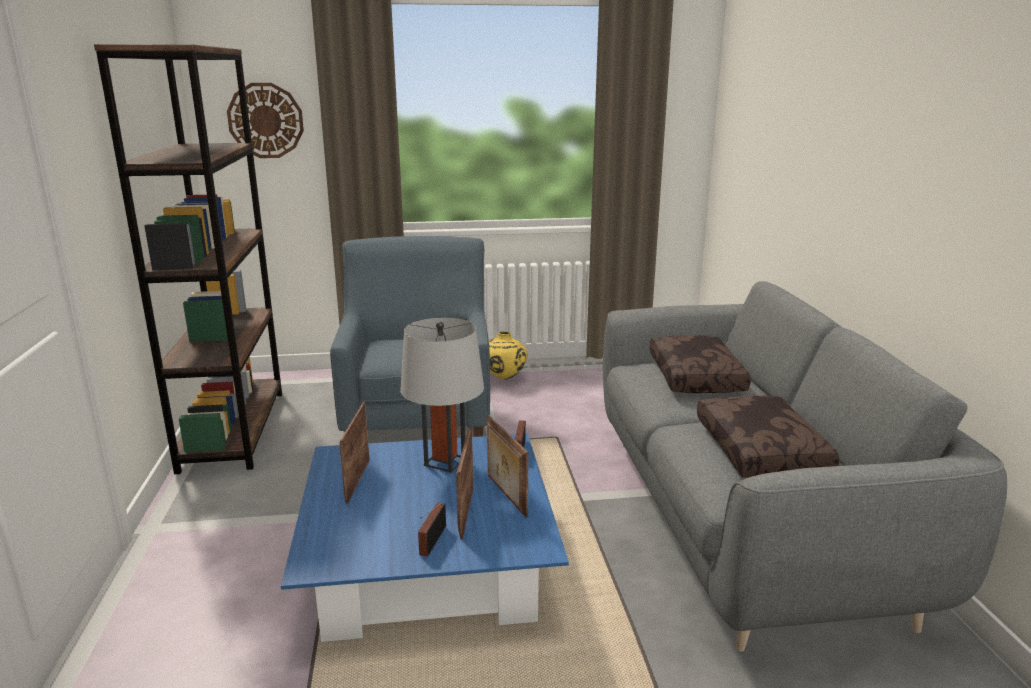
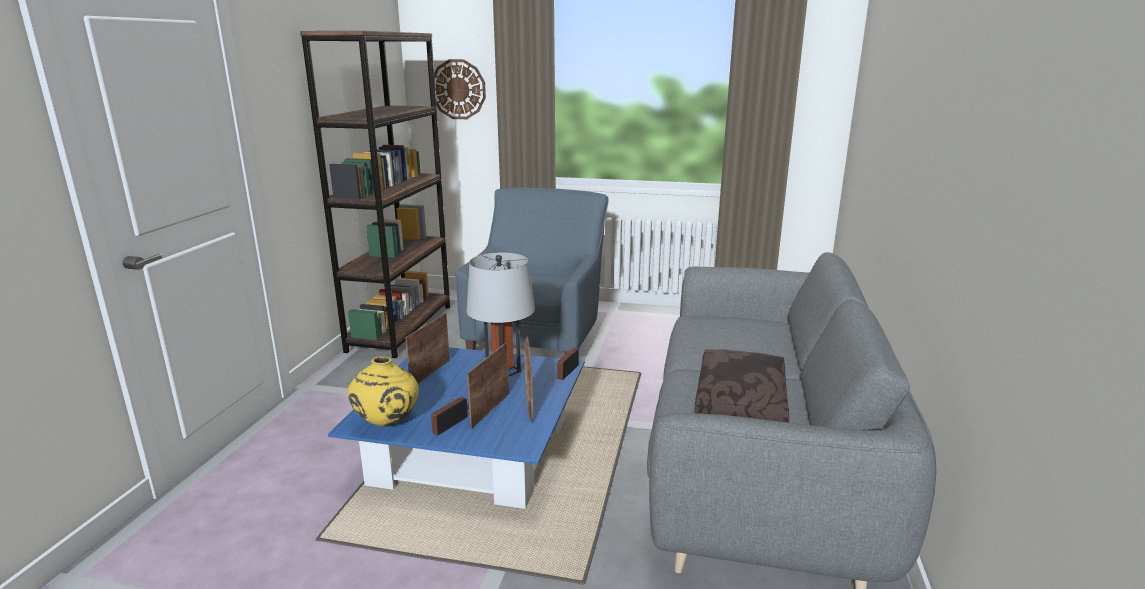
camera: 20 degrees right, 0 degrees up
(503, 378) = (628, 319): yellow vase -> yellow vase (387, 424)
(697, 377) = (742, 333): brown pillow -> none

